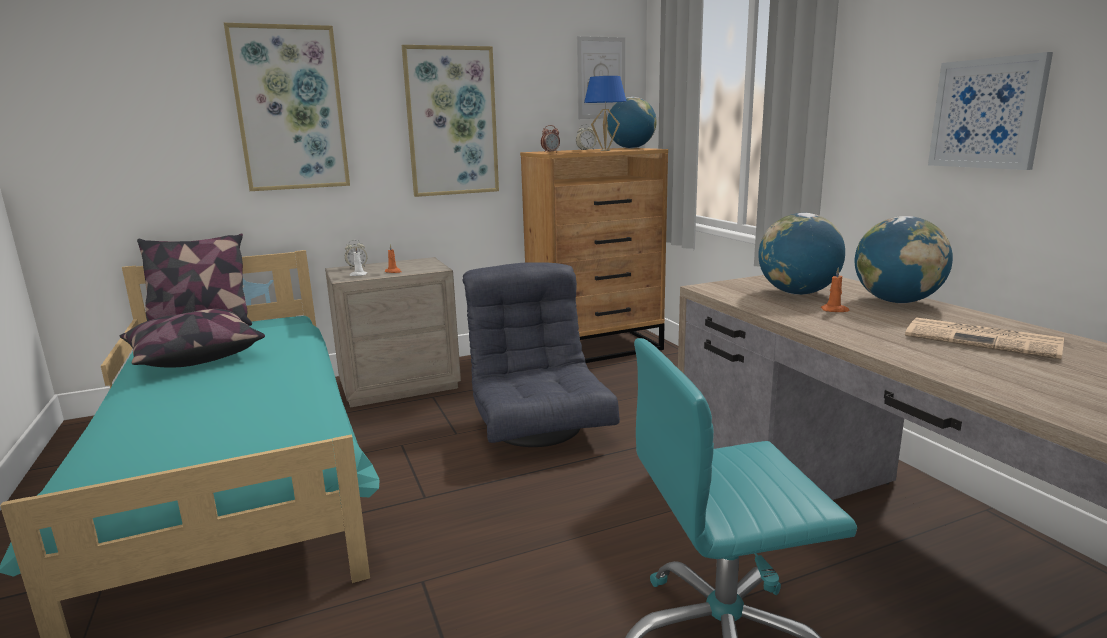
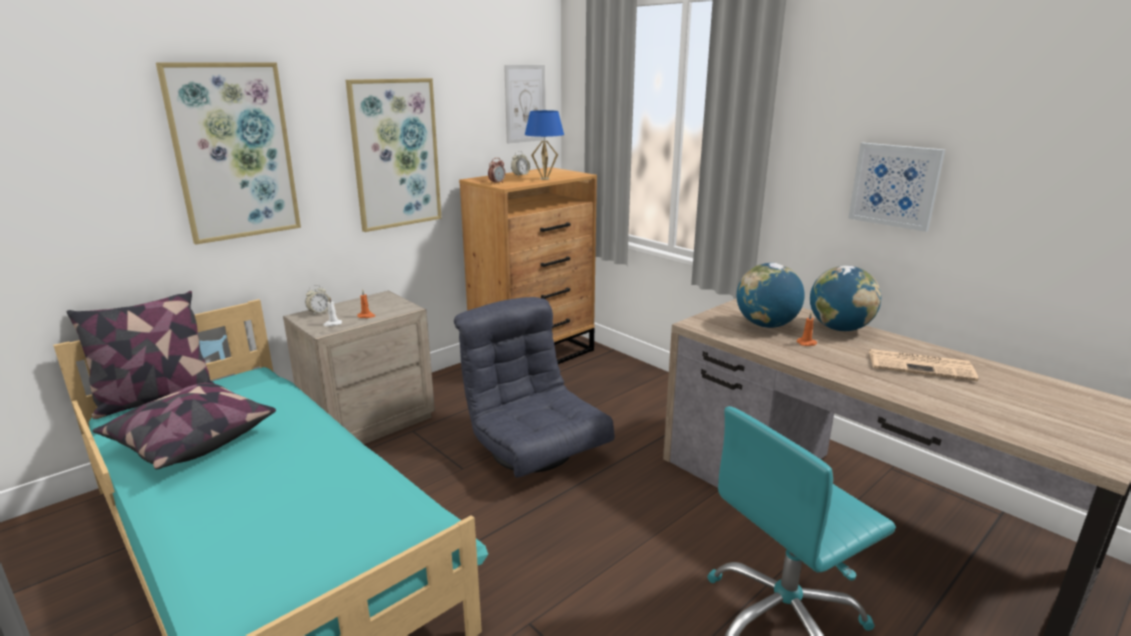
camera: 20 degrees left, 5 degrees up
(631, 148) = (558, 171): globe -> none

